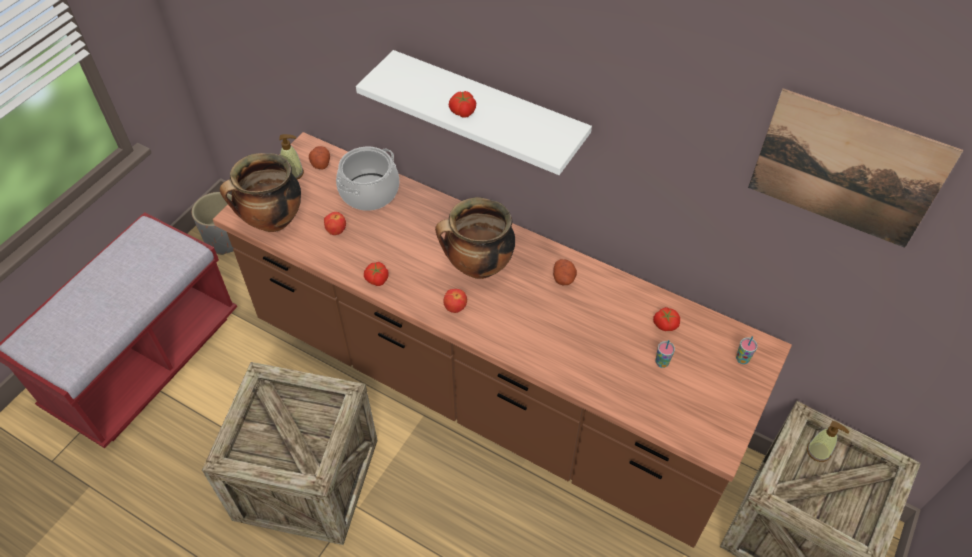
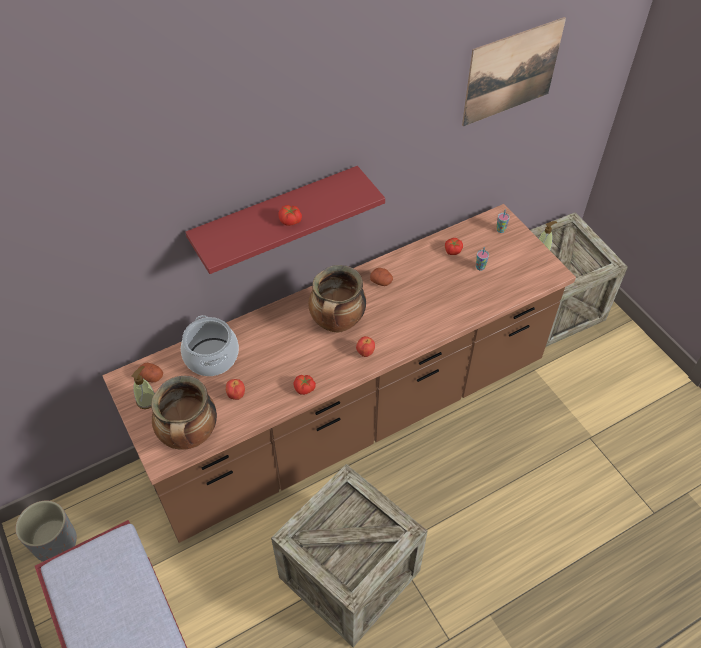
camera: 60 degrees left, 0 degrees up
(488, 111) = (276, 216): white shelf -> red shelf

